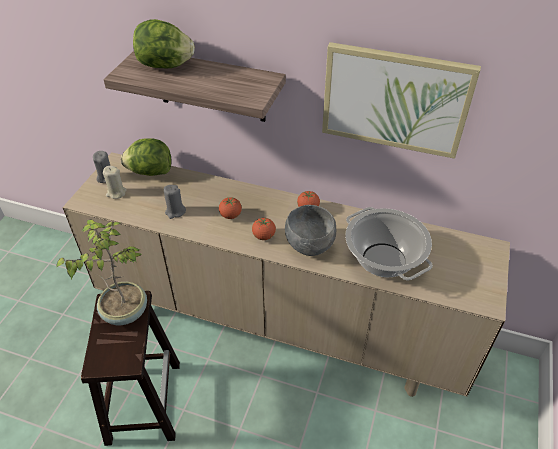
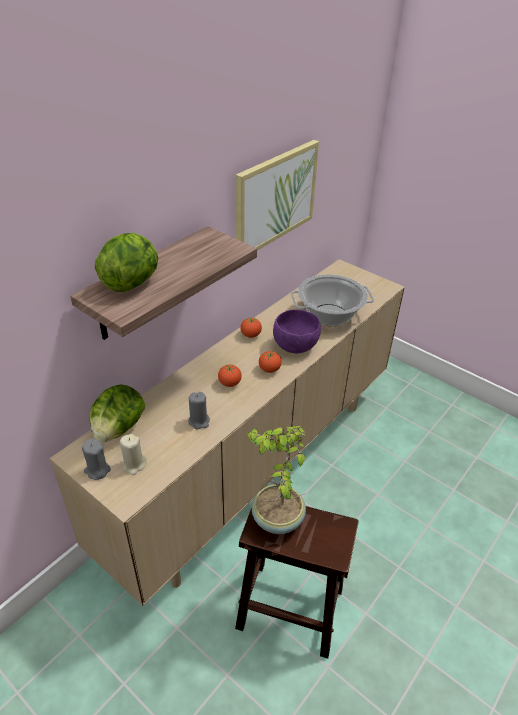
camera: 70 degrees left, 5 degrees down
(309, 245) = (294, 347): grey bowl -> purple bowl

